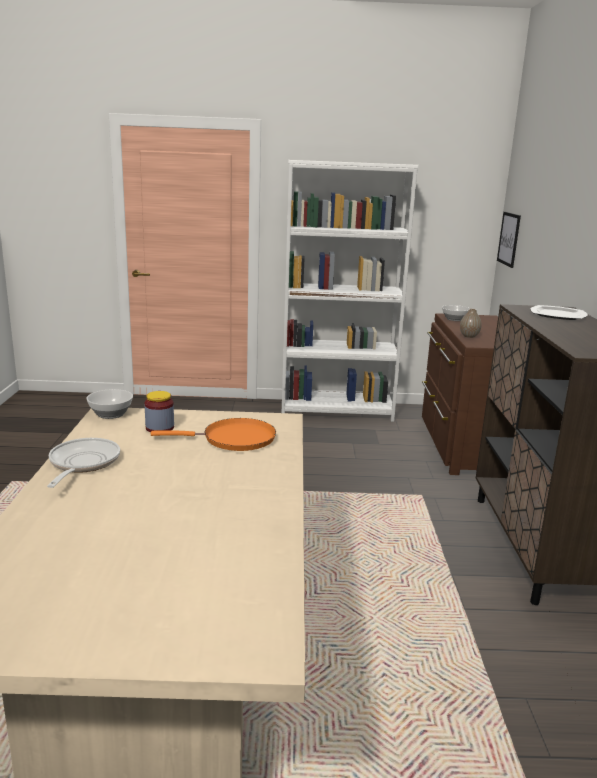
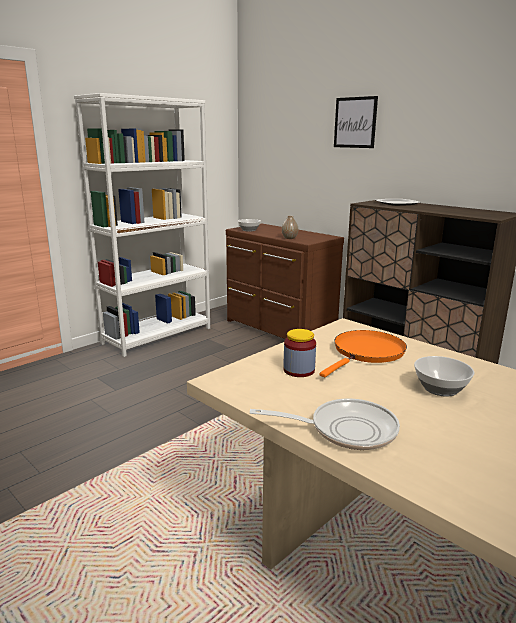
camera: 45 degrees left, 0 degrees up
(82, 464) = (345, 430): frying pan -> frying pan turned 135 degrees clockwise
(112, 414) = (228, 379): bowl -> bowl (441, 388)
(509, 239) = (258, 162): picture -> picture (355, 122)

